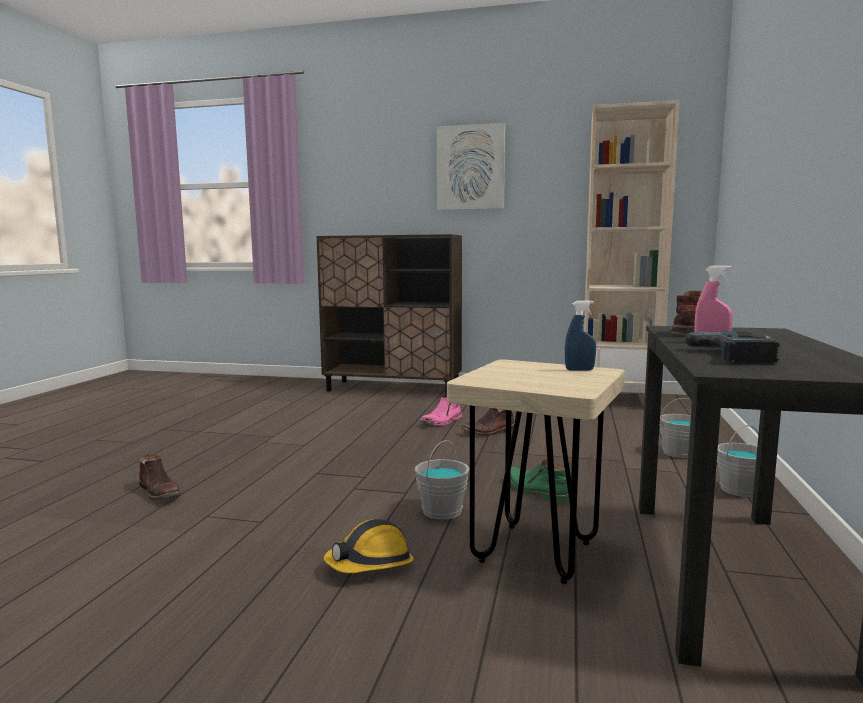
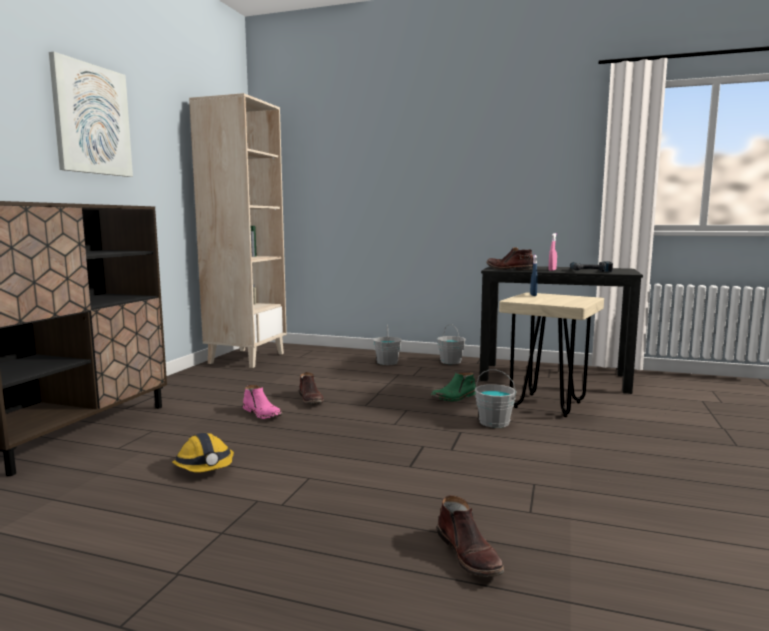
camera: 85 degrees left, 0 degrees up
(160, 492) = (470, 554): brown boot -> brown boot turned 105 degrees clockwise
(370, 564) = (586, 443): hard hat -> hard hat (205, 467)

